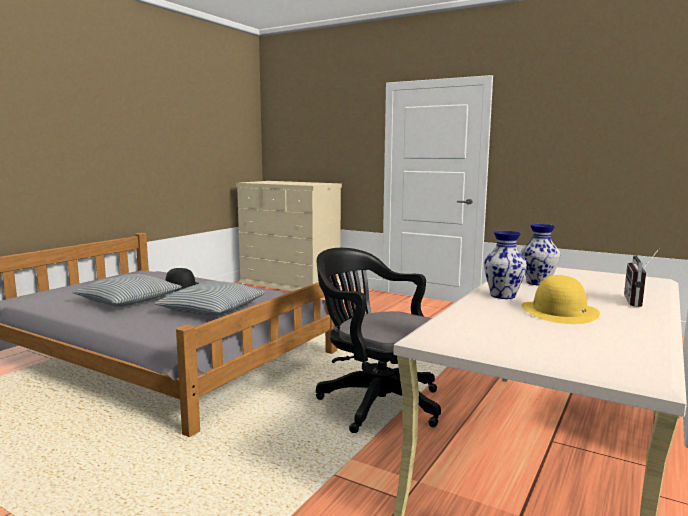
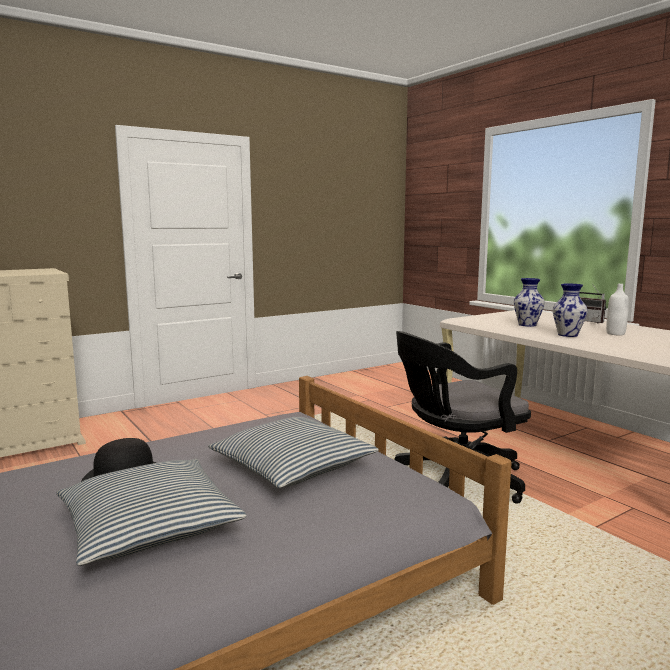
camera: 65 degrees left, 0 degrees up
(559, 312) = (615, 334): yellow hat -> white bottle

